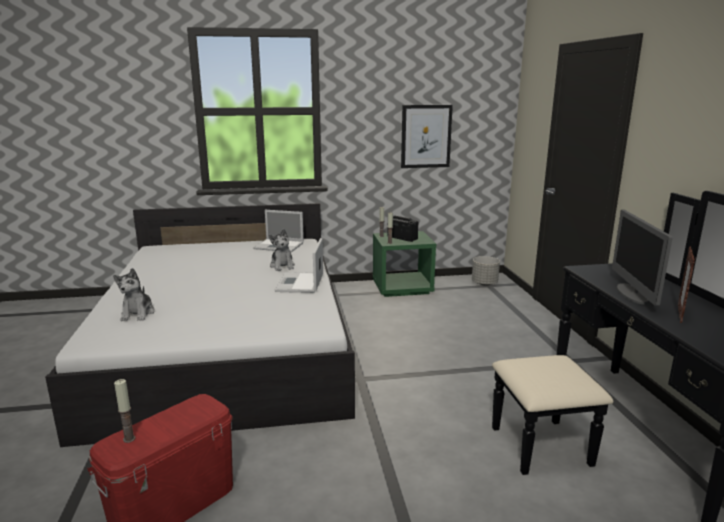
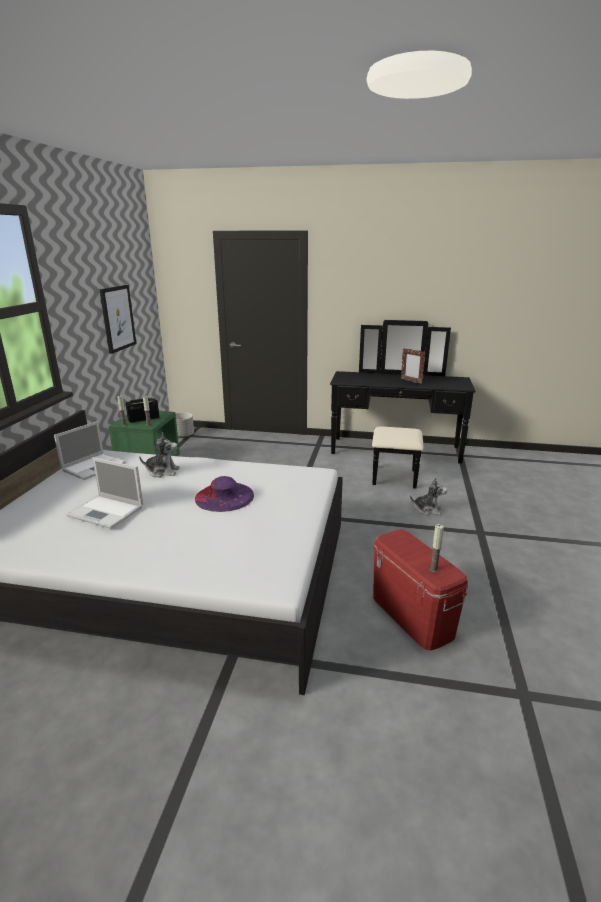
camera: 70 degrees left, 5 degrees up
(138, 313) = (223, 553): plush toy -> plush toy (427, 510)
(239, 295) = (224, 497): none -> purple hat
(300, 283) = (221, 469): laptop -> laptop (107, 511)
(632, 294) = (383, 382): monitor -> none

